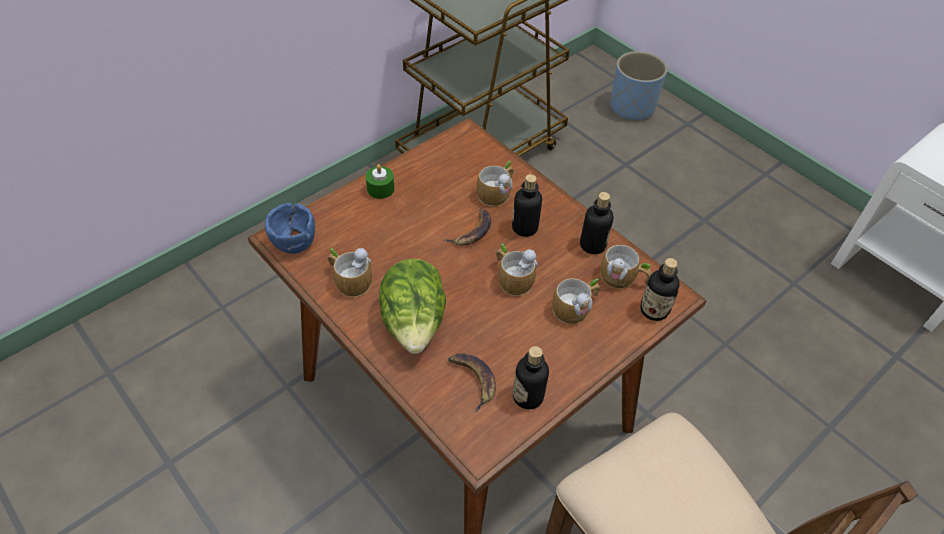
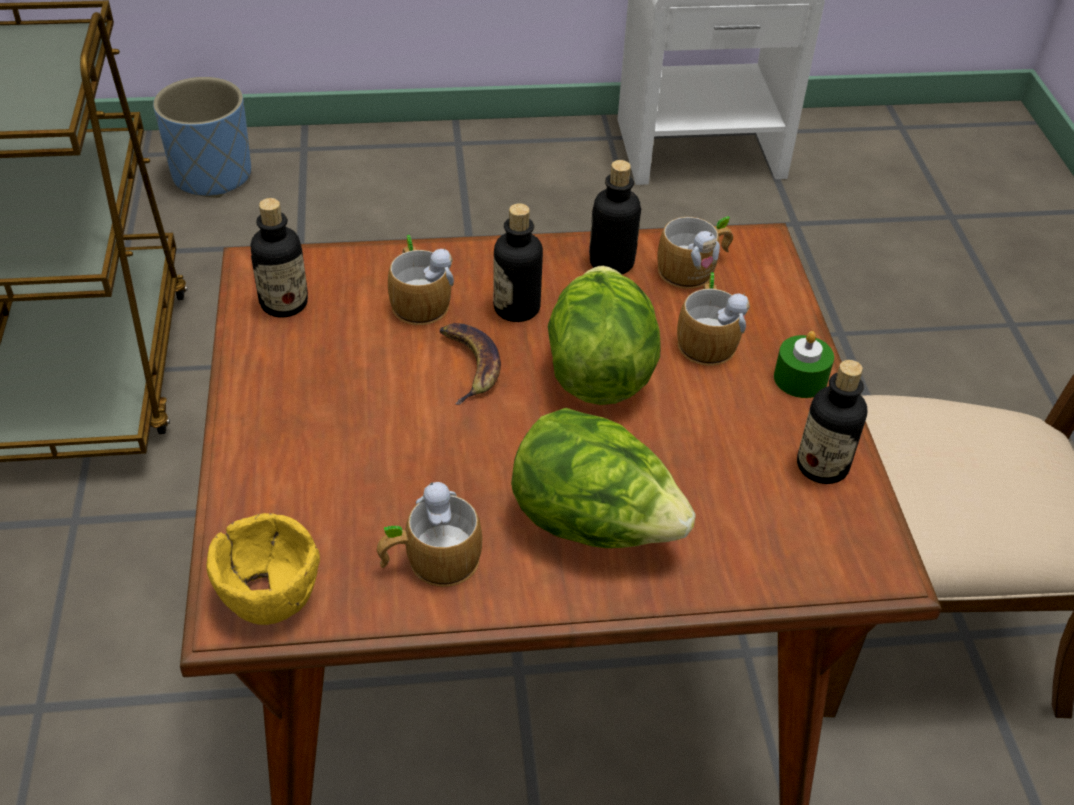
camera: 55 degrees left, 5 degrees down
(294, 242) = (269, 597): blue bowl -> yellow bowl
(380, 189) = (266, 422): green candle -> green candle (800, 379)
(472, 380) = (751, 510): banana -> none
(512, 277) = (598, 370): mug -> lettuce
(654, 310) = (769, 272): bottle -> bottle (284, 304)

